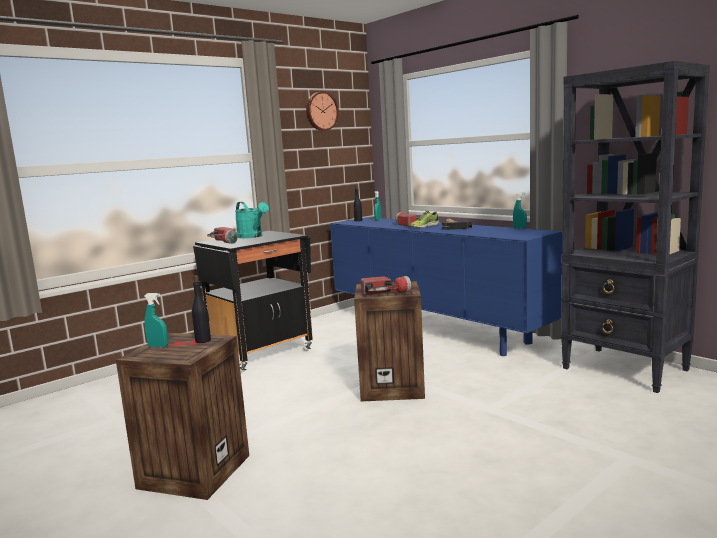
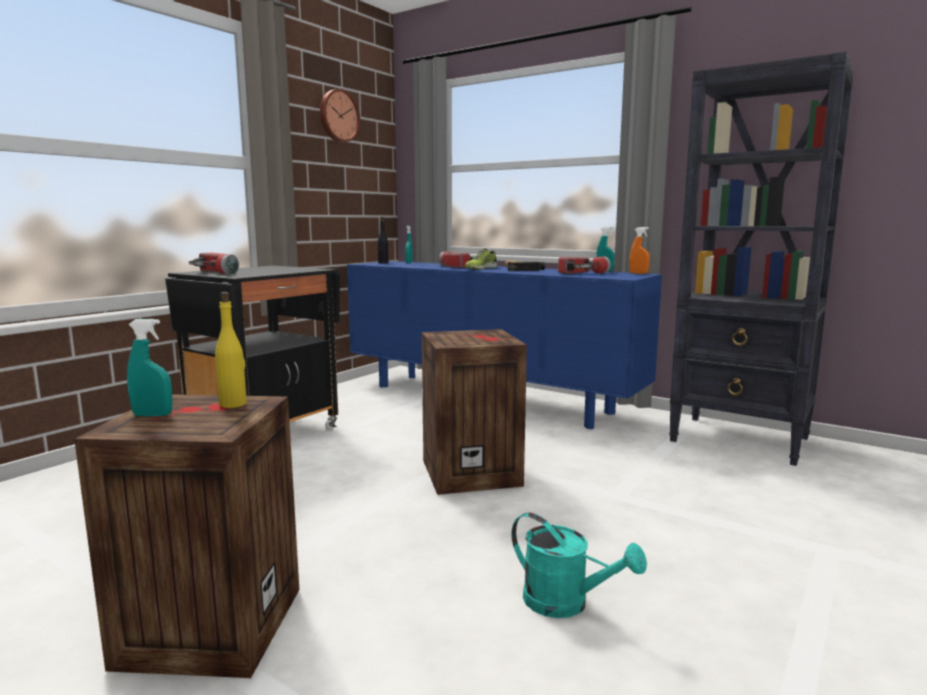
camera: 15 degrees left, 0 degrees up
(203, 340) = (233, 404): black bottle -> yellow bottle
(252, 236) = (255, 269): turquoise watering can -> turquoise watering can (566, 603)
(385, 293) = (475, 342): flashlight -> flashlight (583, 273)
(544, 230) = (638, 273): none -> orange spray bottle

